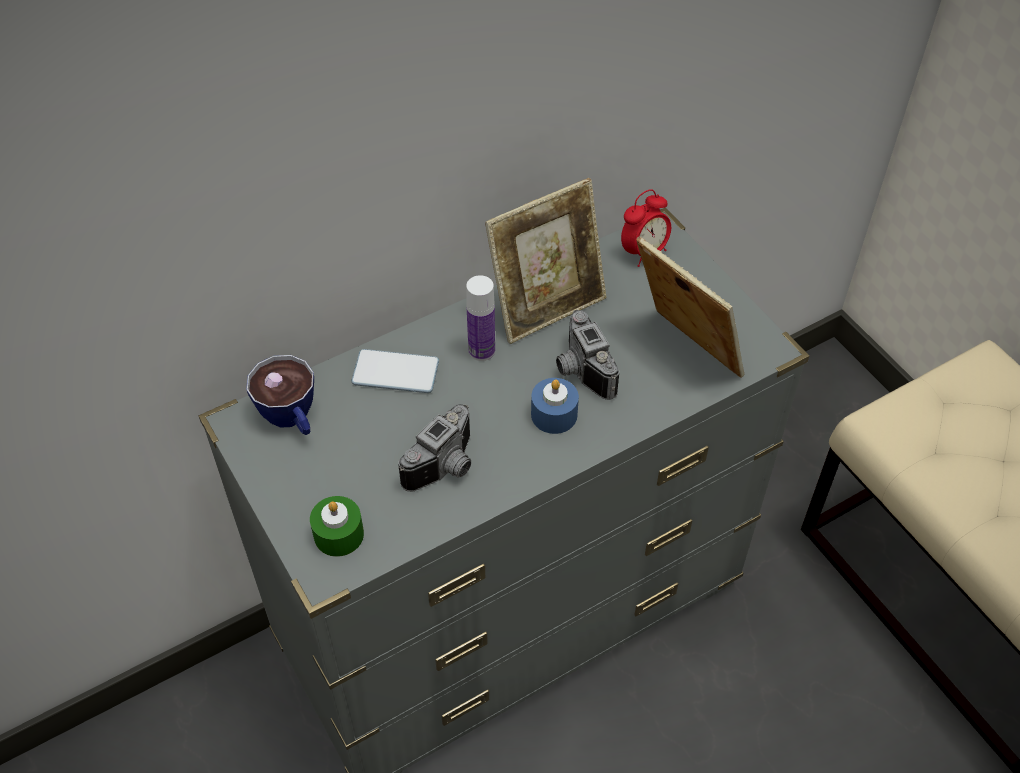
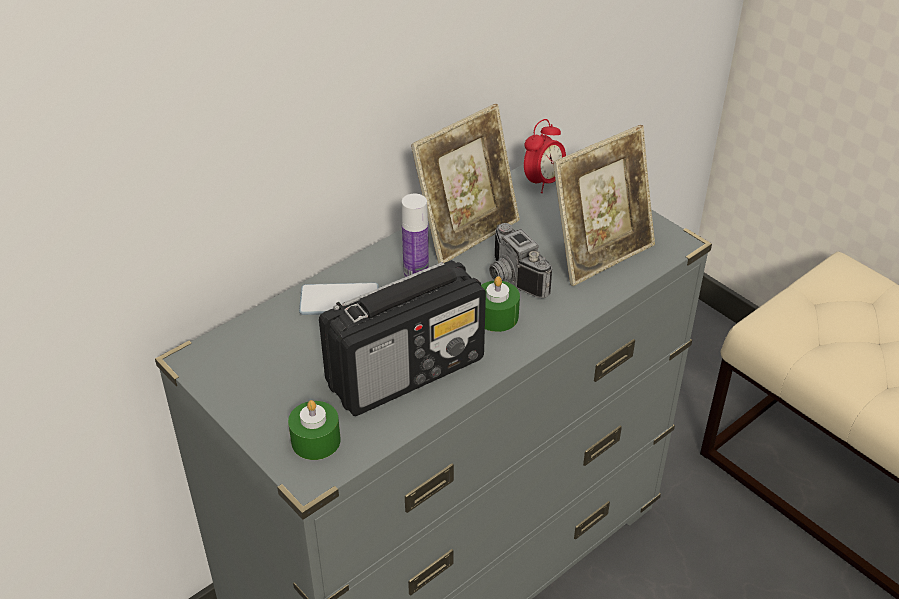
camera: 10 degrees left, 10 degrees down
(292, 418) = (248, 350): cup -> none
(447, 467) = (407, 371): camera -> radio
(554, 414) = (496, 316): blue candle -> green candle
(683, 353) = (600, 254): picture frame -> picture frame turned 105 degrees clockwise

